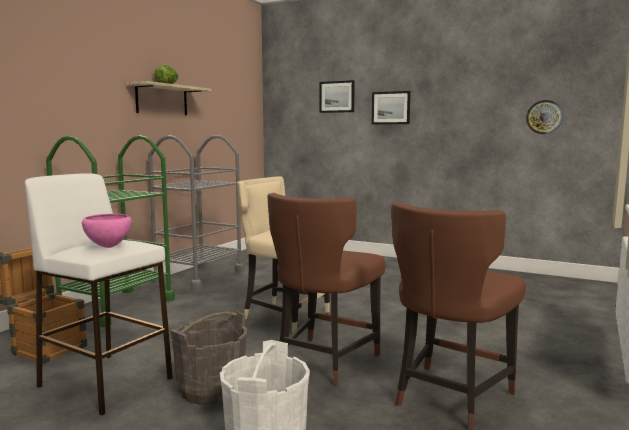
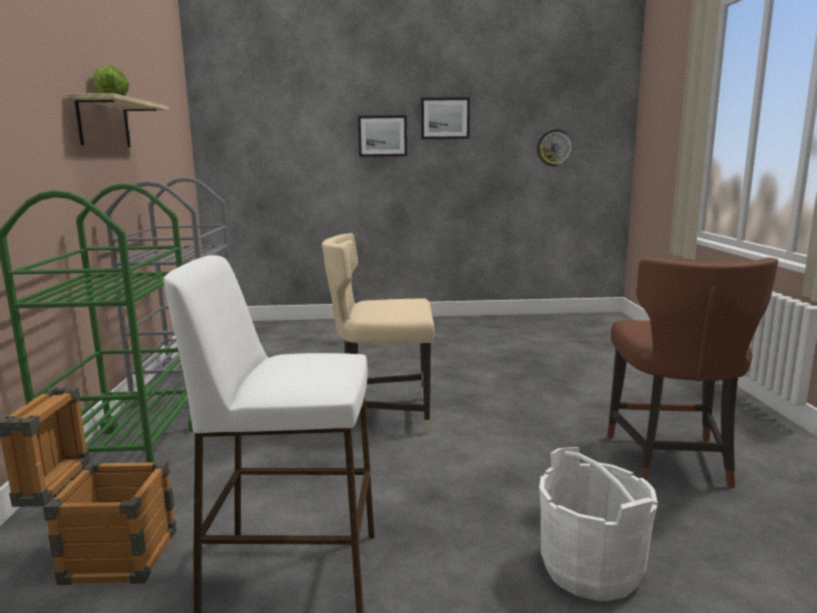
camera: 30 degrees left, 5 degrees up
(109, 247) = (325, 370): pink bowl -> none
(211, 389) = (443, 532): grey bucket -> none
(324, 362) = (509, 458): brown chair -> none
(337, 97) = (308, 120): picture -> picture (445, 118)

